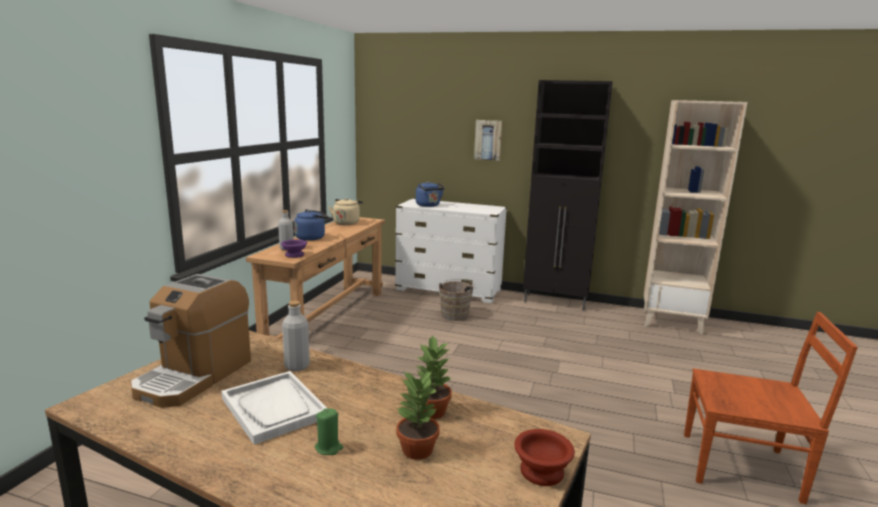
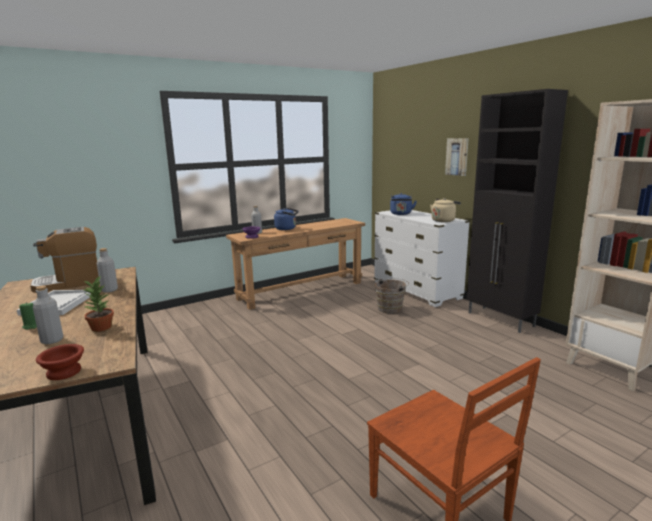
camera: 40 degrees right, 0 degrees up
(347, 223) = (332, 222): beige kettle -> beige kettle (444, 220)
(416, 450) = (52, 340): potted plant -> grey bottle

